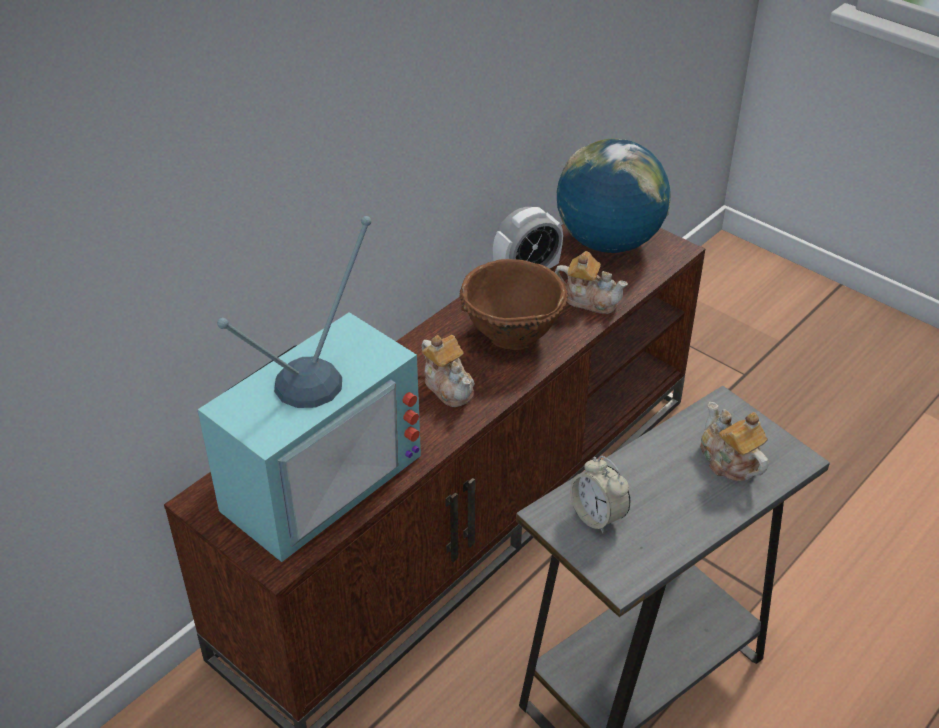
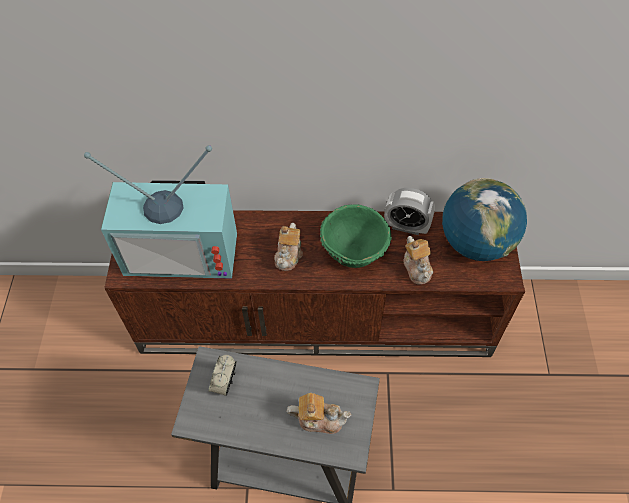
camera: 50 degrees right, 15 degrees up
(511, 334) = (353, 252): brown bowl -> green bowl
(728, 461) = (319, 418): teapot -> teapot turned 75 degrees clockwise

